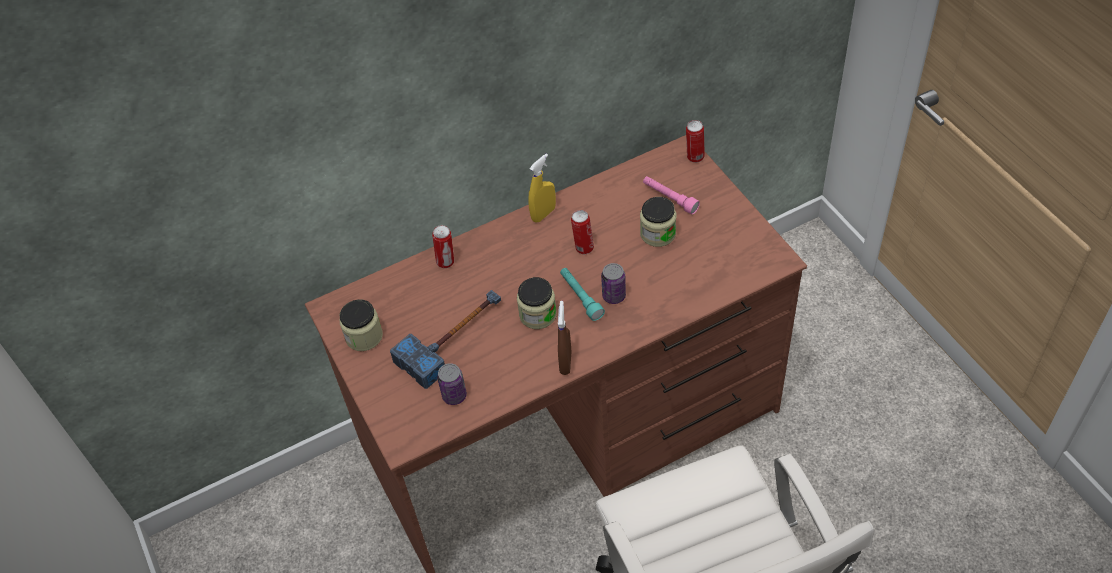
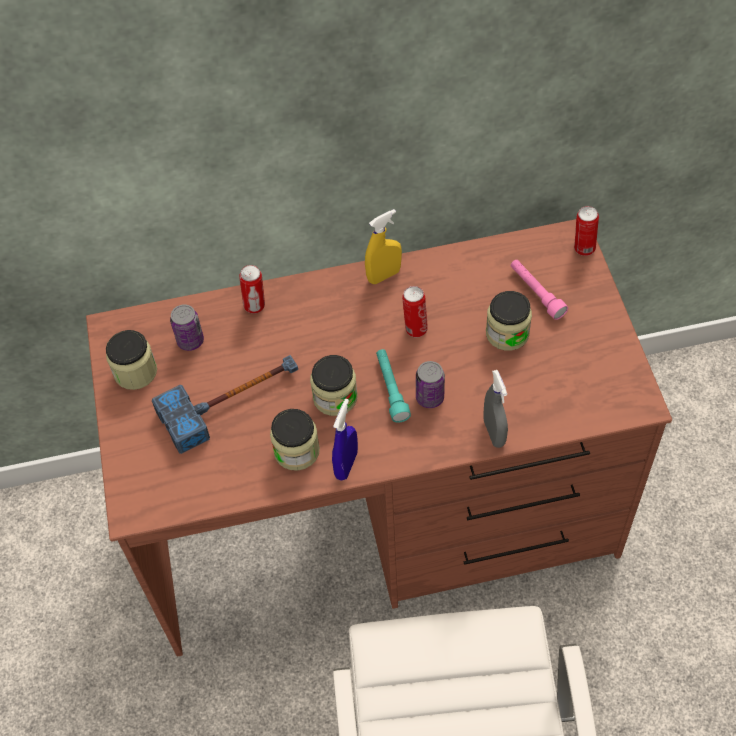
camera: 15 degrees right, 5 degrees up
(454, 395) = (209, 470): can -> can (190, 341)
(521, 362) = (296, 451): none -> jar
(565, 362) = (346, 465): brown spray bottle -> blue spray bottle
(674, 309) = (494, 433): none -> grey spray bottle

